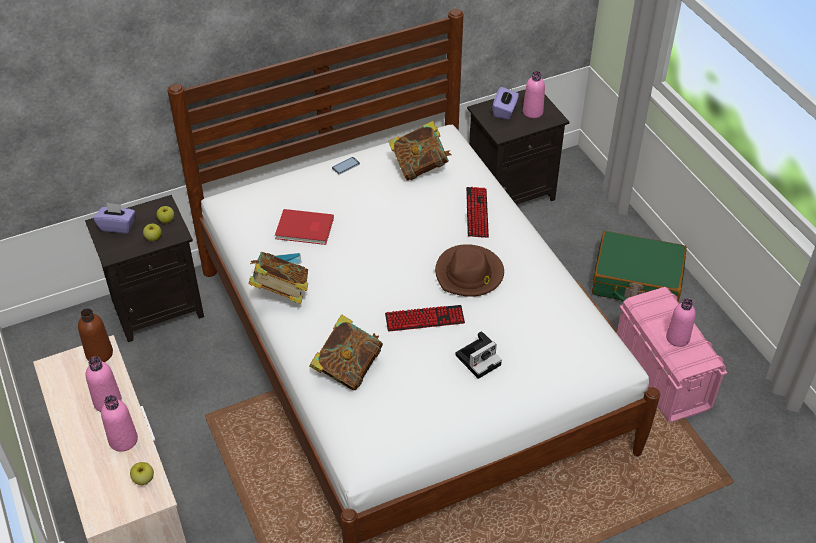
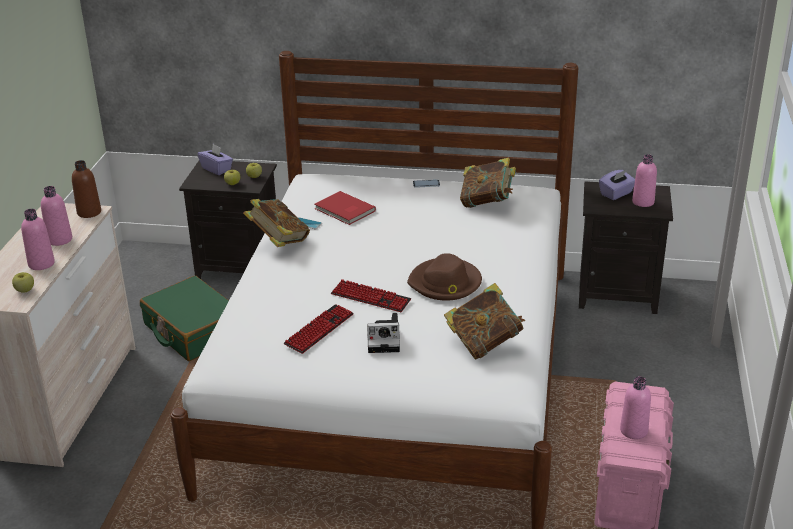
camera: 35 degrees right, 15 degrees down
(347, 368) = (271, 305): book -> book (484, 343)
(477, 213) = (502, 247): keyboard -> keyboard (319, 330)
(636, 281) = (679, 404): green suitcase -> green suitcase (193, 330)

